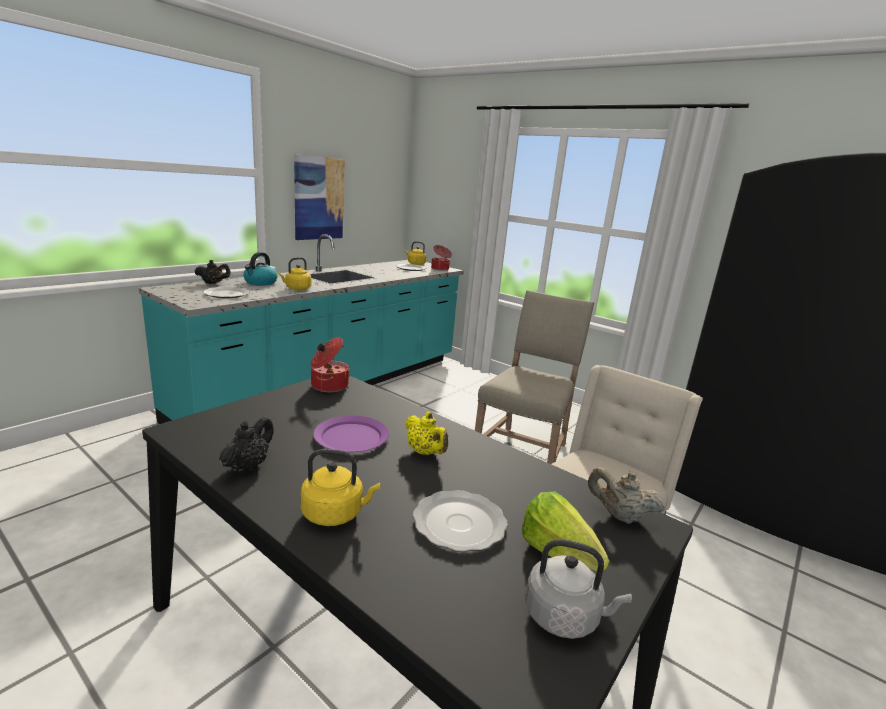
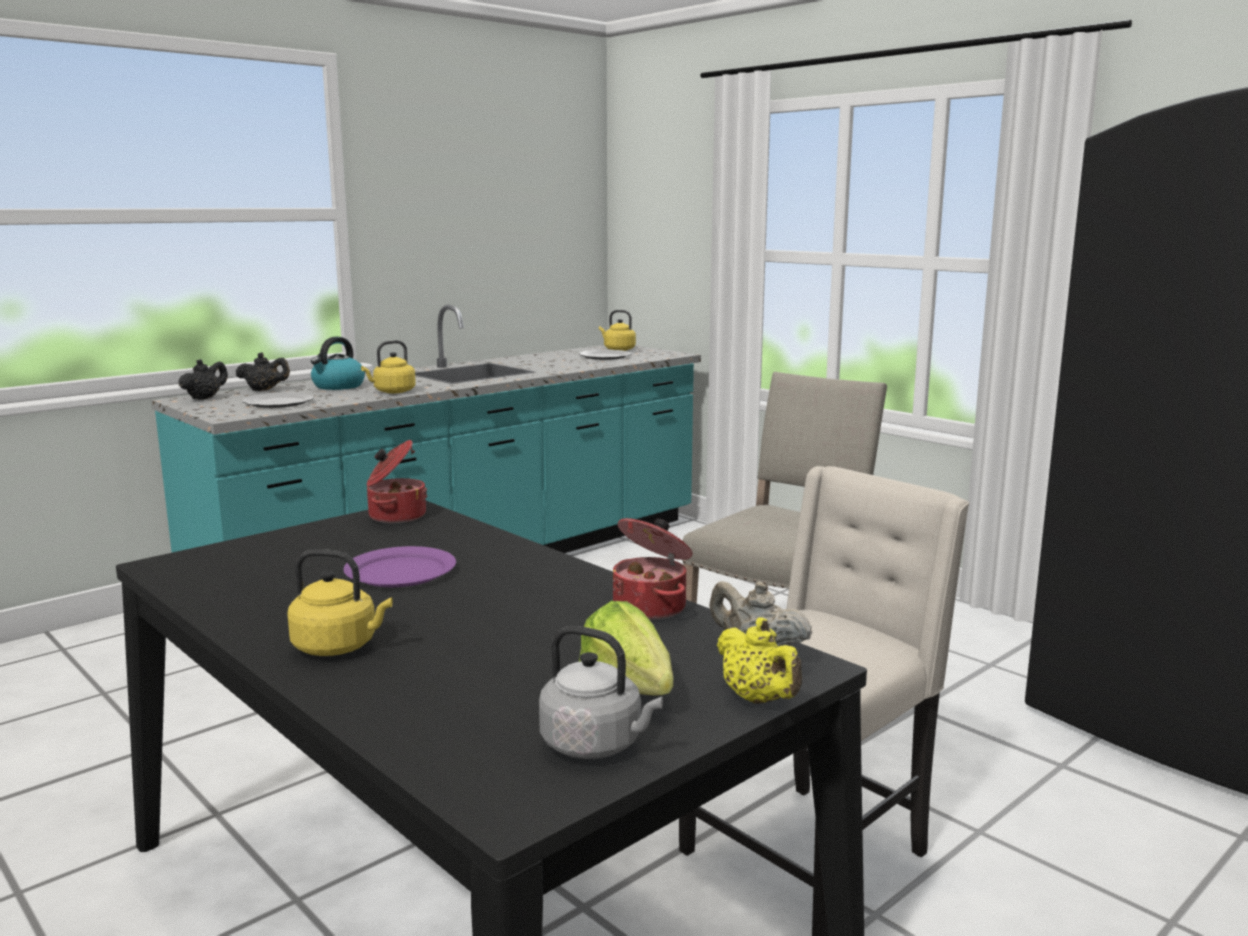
camera: 10 degrees right, 5 degrees down
(248, 466) = (242, 600): black teapot -> black teapot (205, 398)
(319, 198) = (444, 249): picture -> none
(425, 453) = (501, 588): yellow teapot -> yellow teapot (758, 700)
(440, 269) = (658, 354): cooking pot -> cooking pot (651, 607)
(458, 522) = (505, 658): plate -> none

